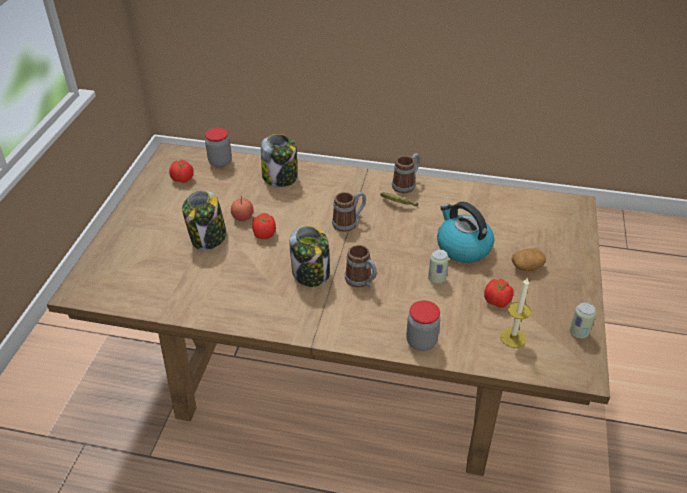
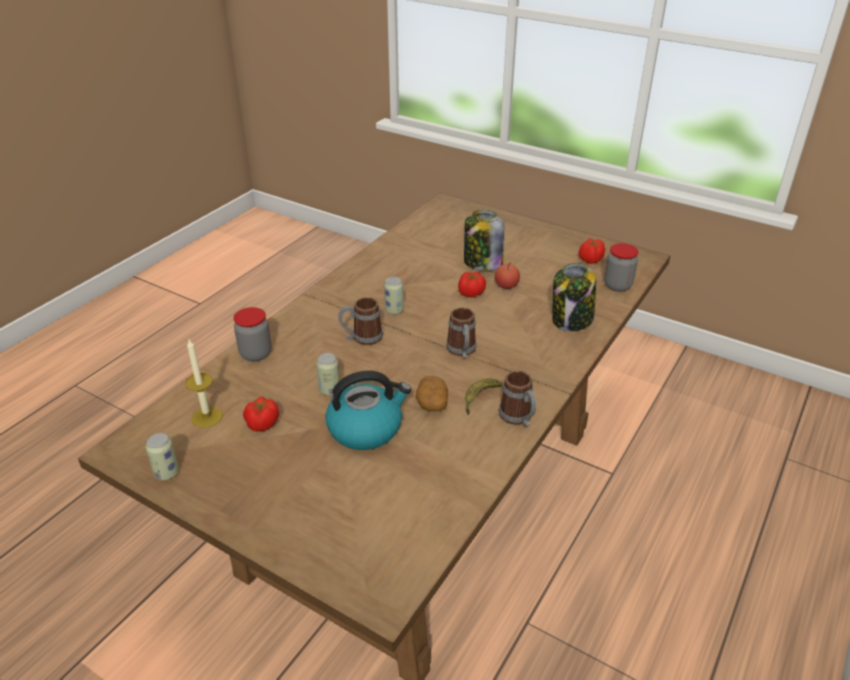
camera: 110 degrees right, 5 degrees down
(311, 273) = (394, 310): jar -> can
(527, 266) = (295, 474): potato -> potato (431, 402)

